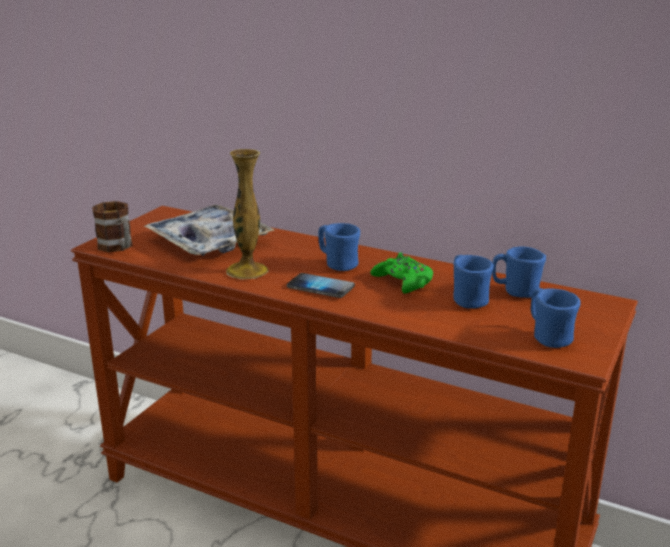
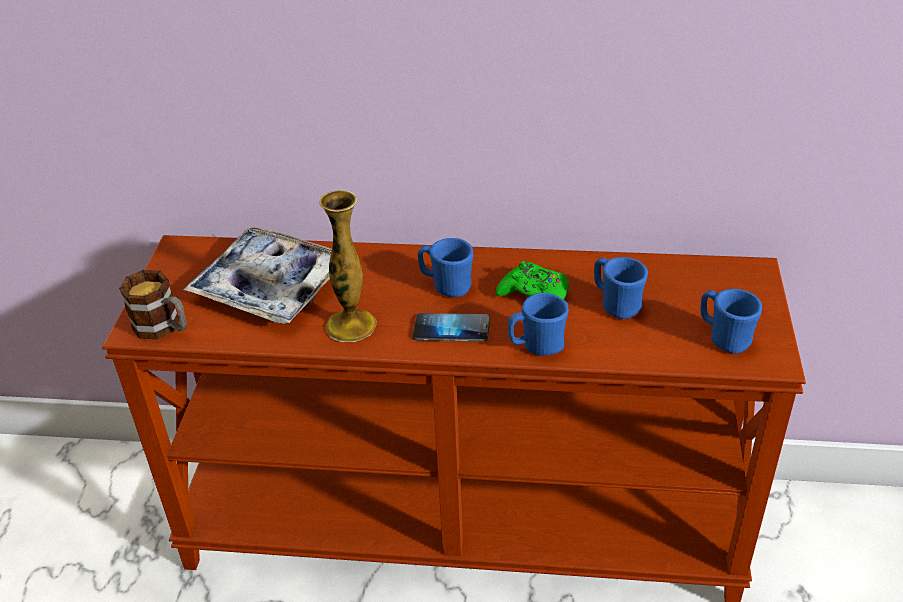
camera: 20 degrees left, 15 degrees up
(515, 292) = (657, 278): blue mug -> blue mug (537, 346)

